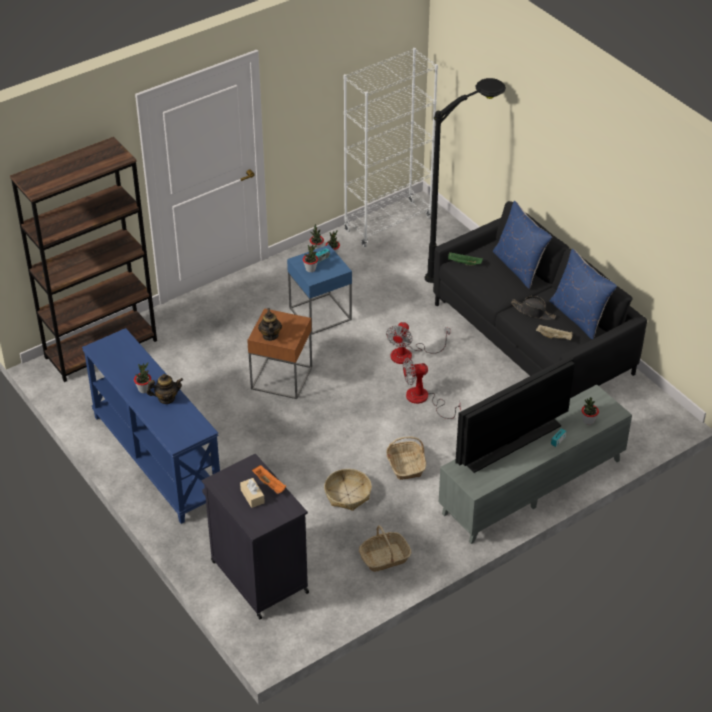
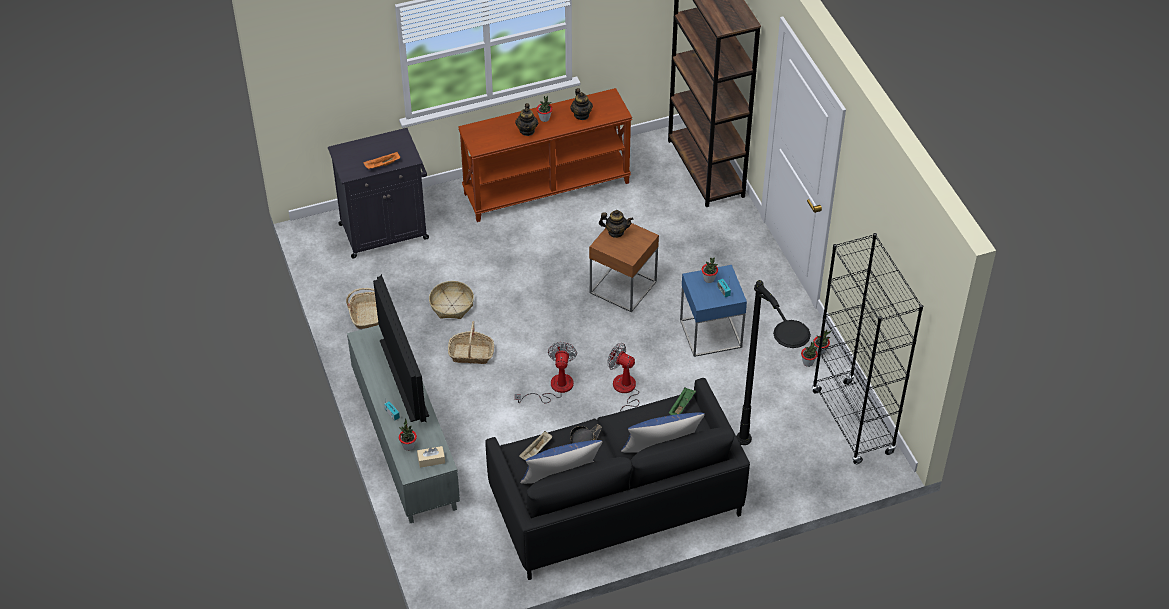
camera: 105 degrees right, 5 degrees up
(131, 363) = (581, 115): none -> teapot
(155, 459) = (546, 187): blue console table -> brown console table
(252, 496) = (373, 153): beige tissue box -> beige tissue box (431, 460)
(388, 224) = (852, 423): white bookcase -> black bookcase

